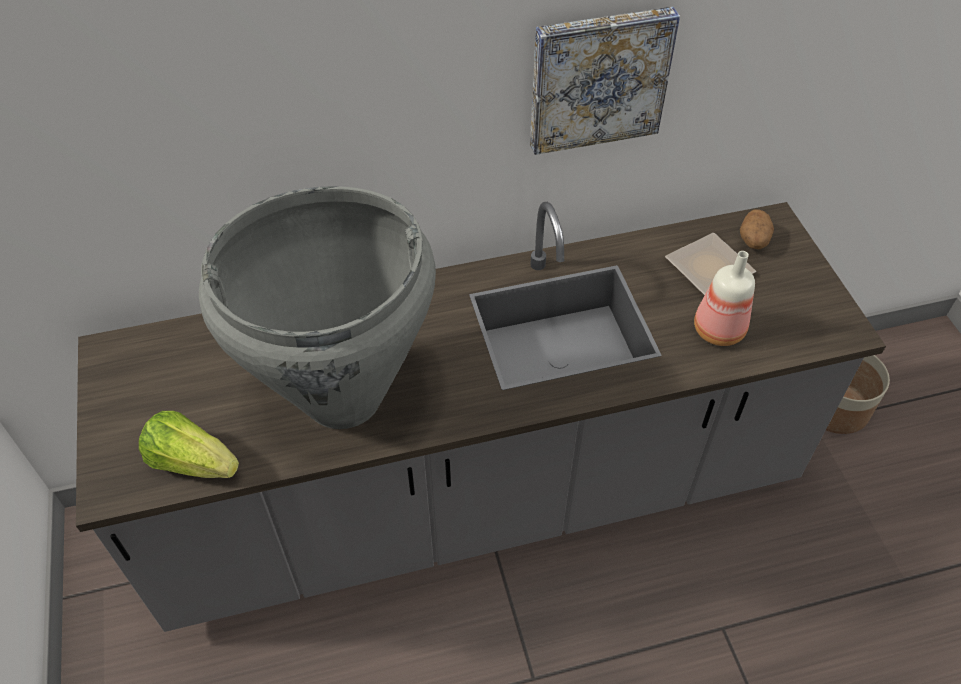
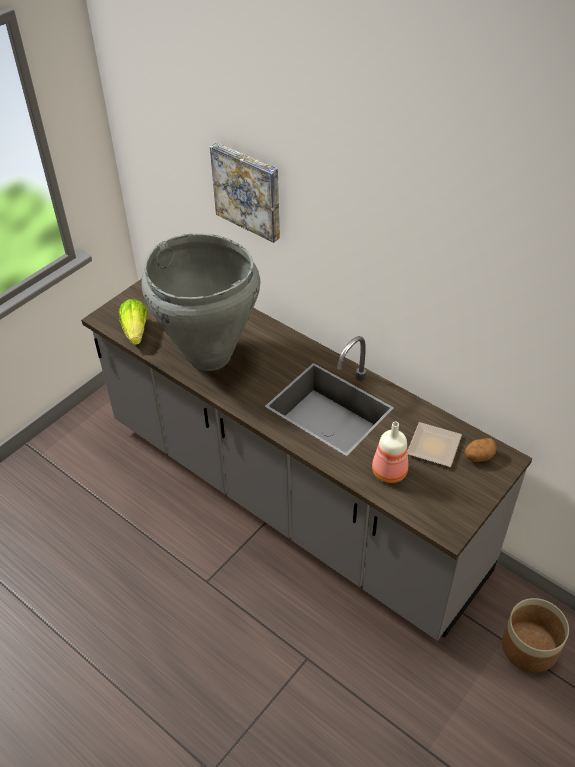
camera: 55 degrees right, 5 degrees down
(598, 78) = (413, 286): picture -> picture (248, 190)

